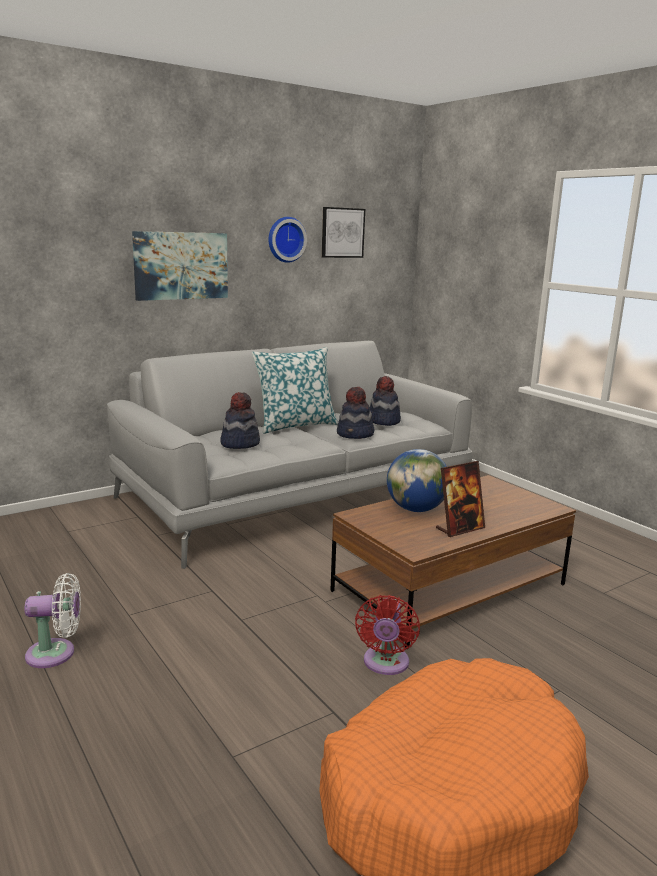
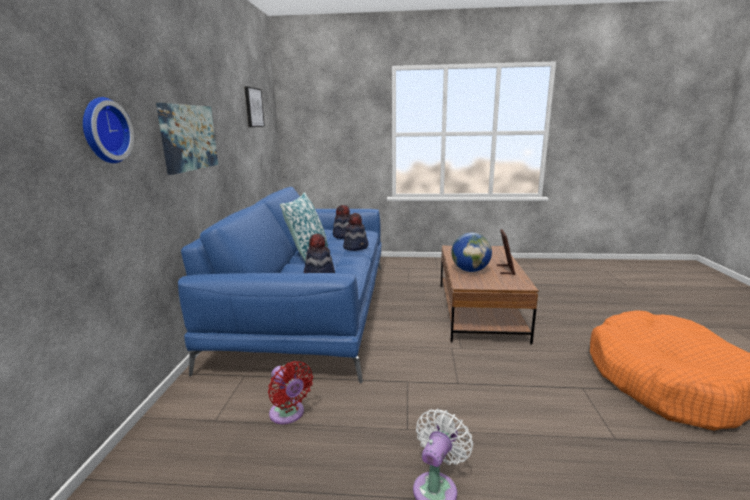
camera: 50 degrees left, 0 degrees up
(285, 239) = (233, 112): wall clock -> wall clock (103, 131)
(297, 495) = (311, 308): grey sofa -> blue sofa
(385, 664) = (542, 355): red fan -> red fan (288, 414)

